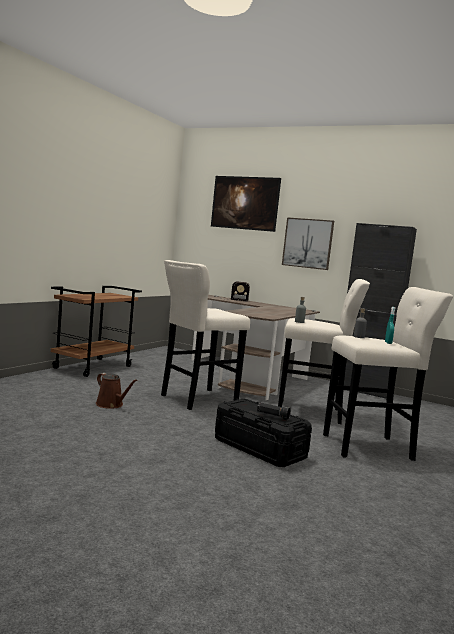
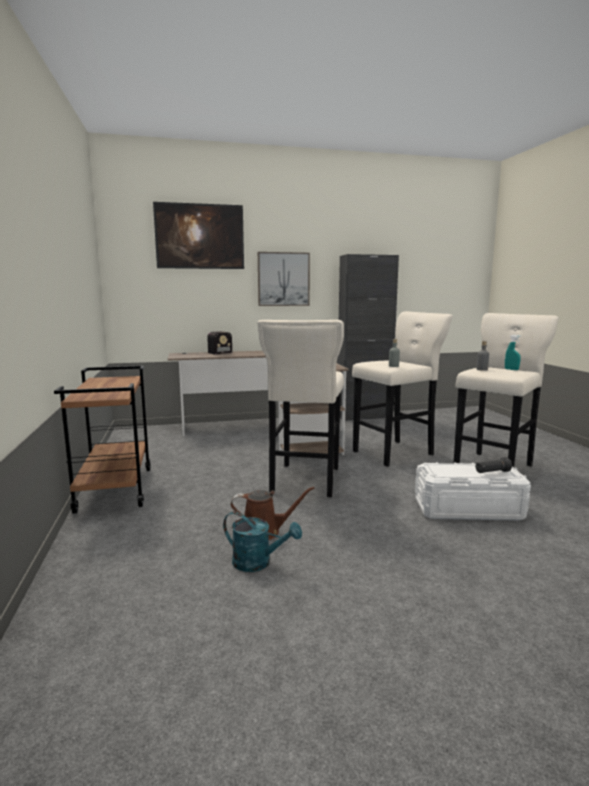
camera: 40 degrees left, 5 degrees up
(76, 411) = (258, 563): none -> turquoise watering can
(259, 448) = (468, 509): black storage box -> white storage box

